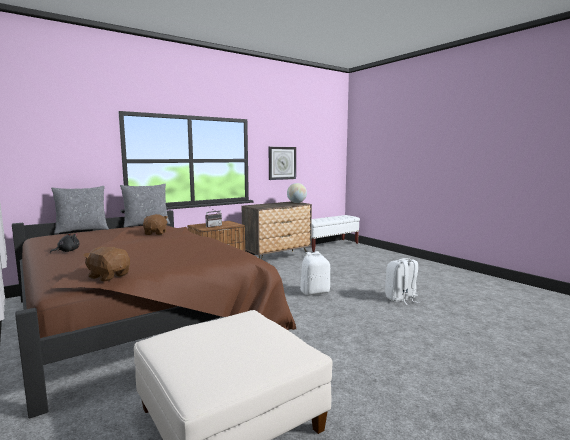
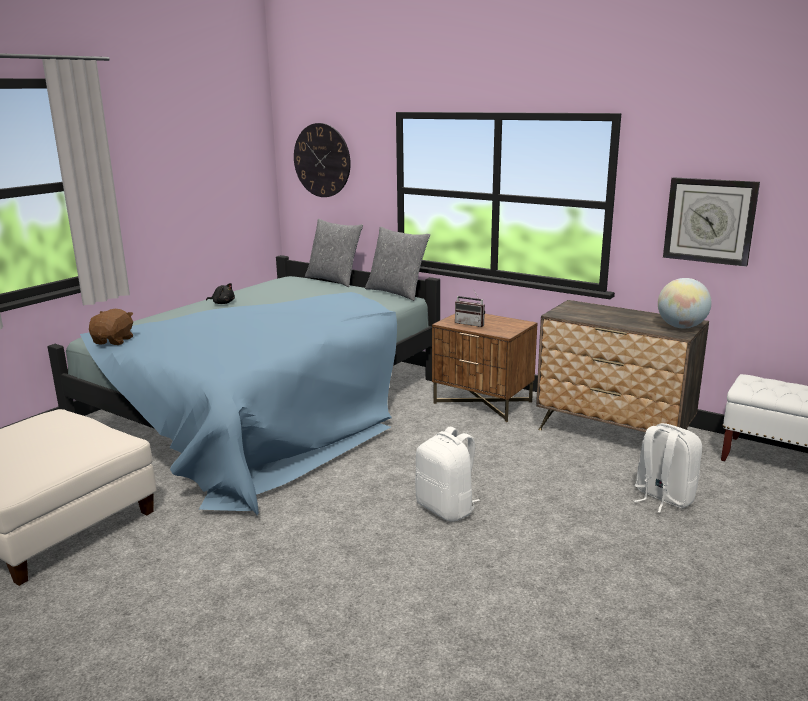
camera: 70 degrees right, 10 degrees up
(45, 143) = (322, 160): none -> wall clock
(140, 318) = (268, 410): brown bed -> blue bed
(156, 233) = (331, 309): brown plush toy -> none
(401, 299) = (486, 622): white backpack -> white backpack (662, 497)

